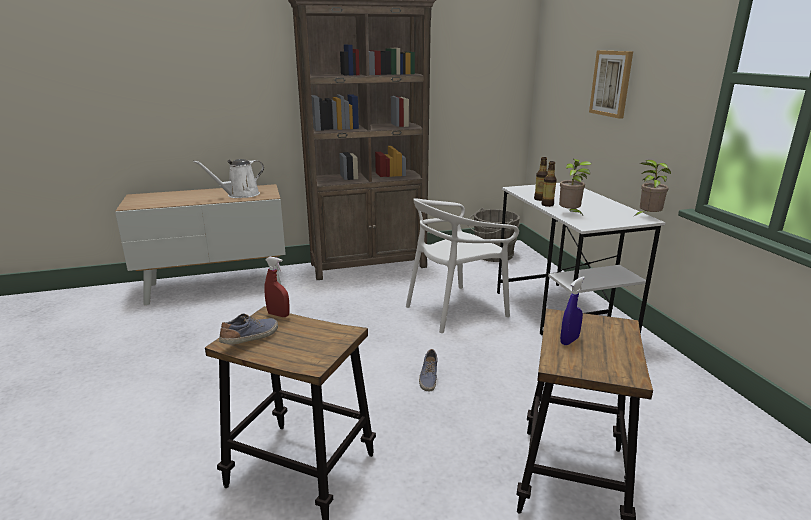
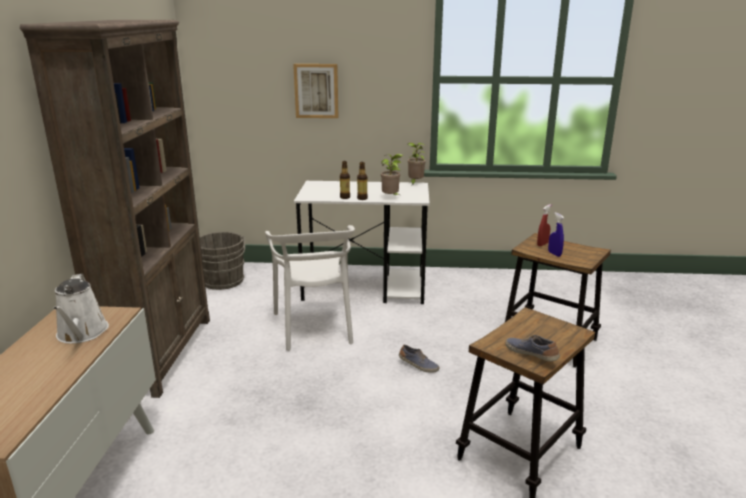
camera: 70 degrees left, 0 degrees up
(278, 315) = (490, 339): red spray bottle -> red spray bottle (542, 244)

